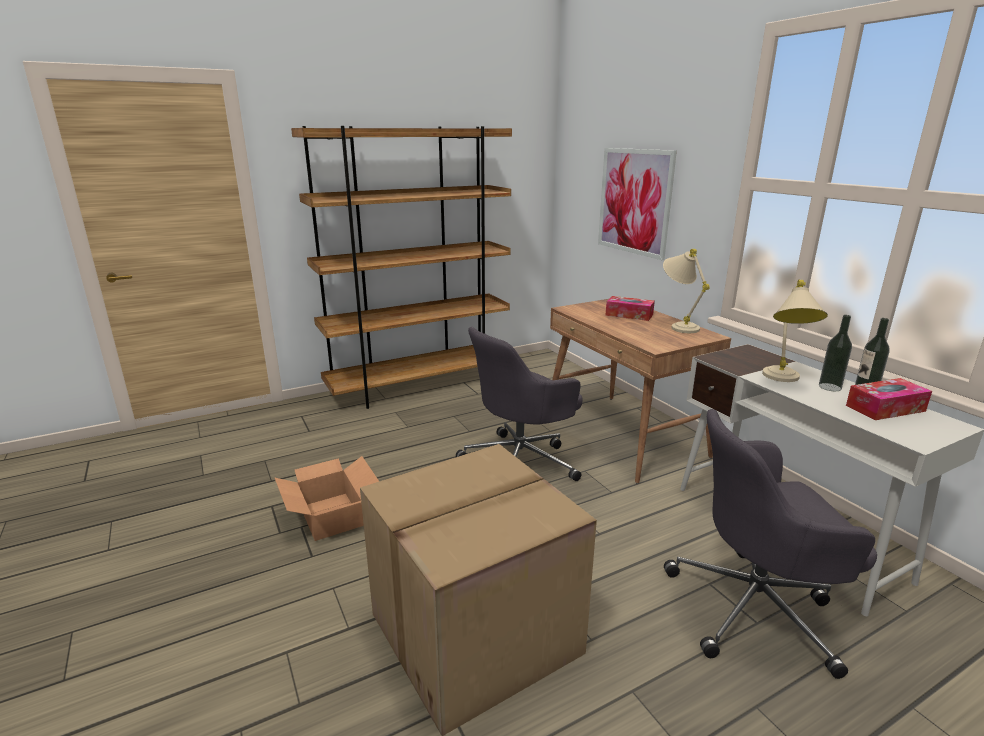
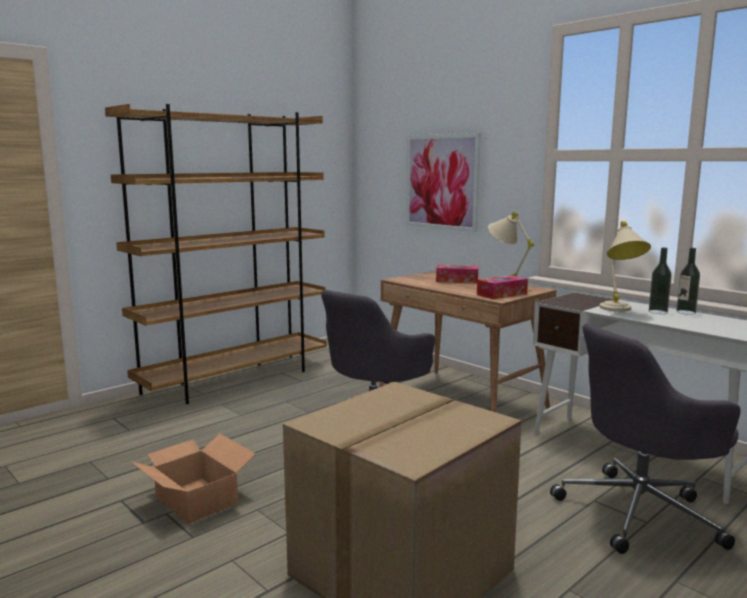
camera: 15 degrees left, 10 degrees down
(885, 408) = (707, 320): tissue box -> tissue box (501, 294)

